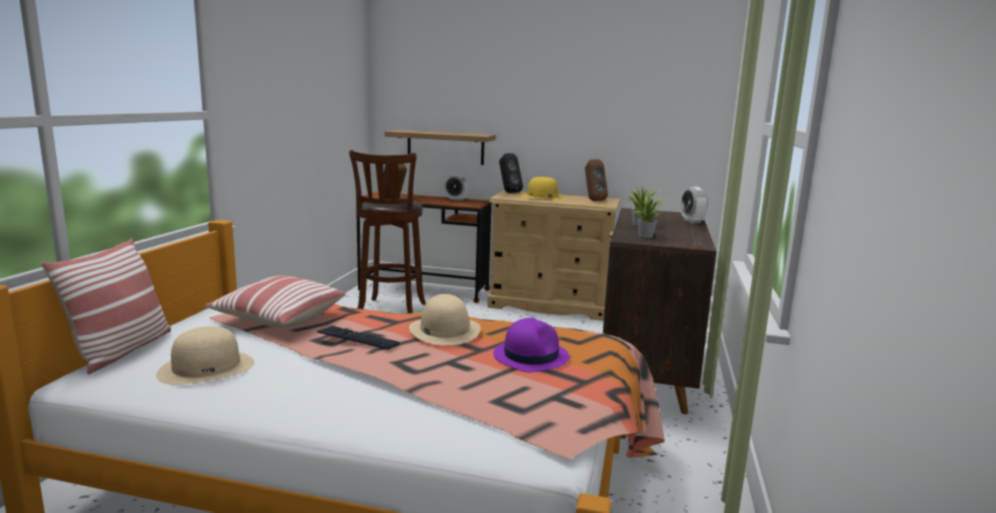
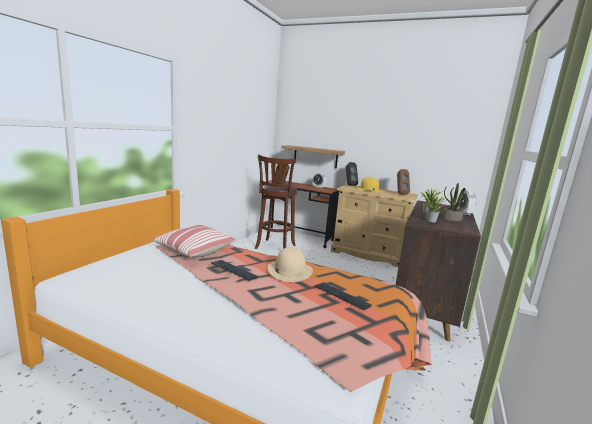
camera: 10 degrees right, 0 degrees up
(121, 350) = (98, 261): pillow -> none
(207, 368) = (138, 279): beige hat -> none
(531, 356) = (341, 296): purple hat -> keyboard
(674, 231) = (451, 219): none -> potted plant

